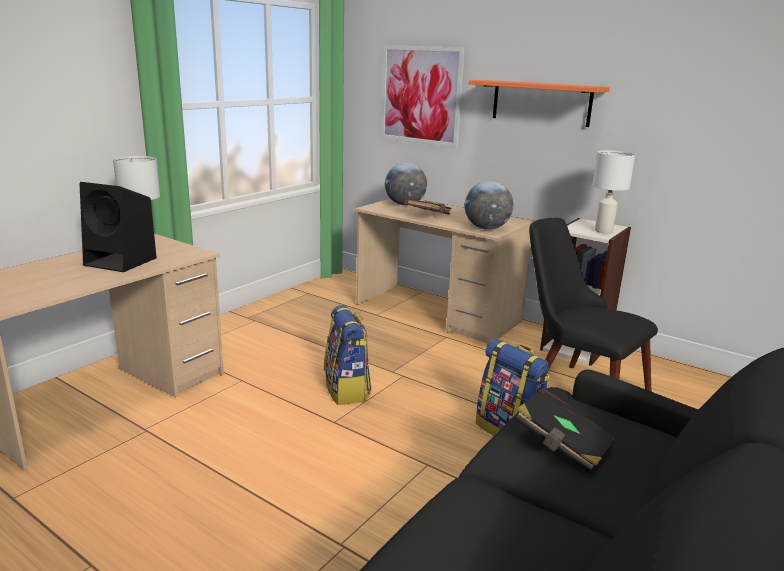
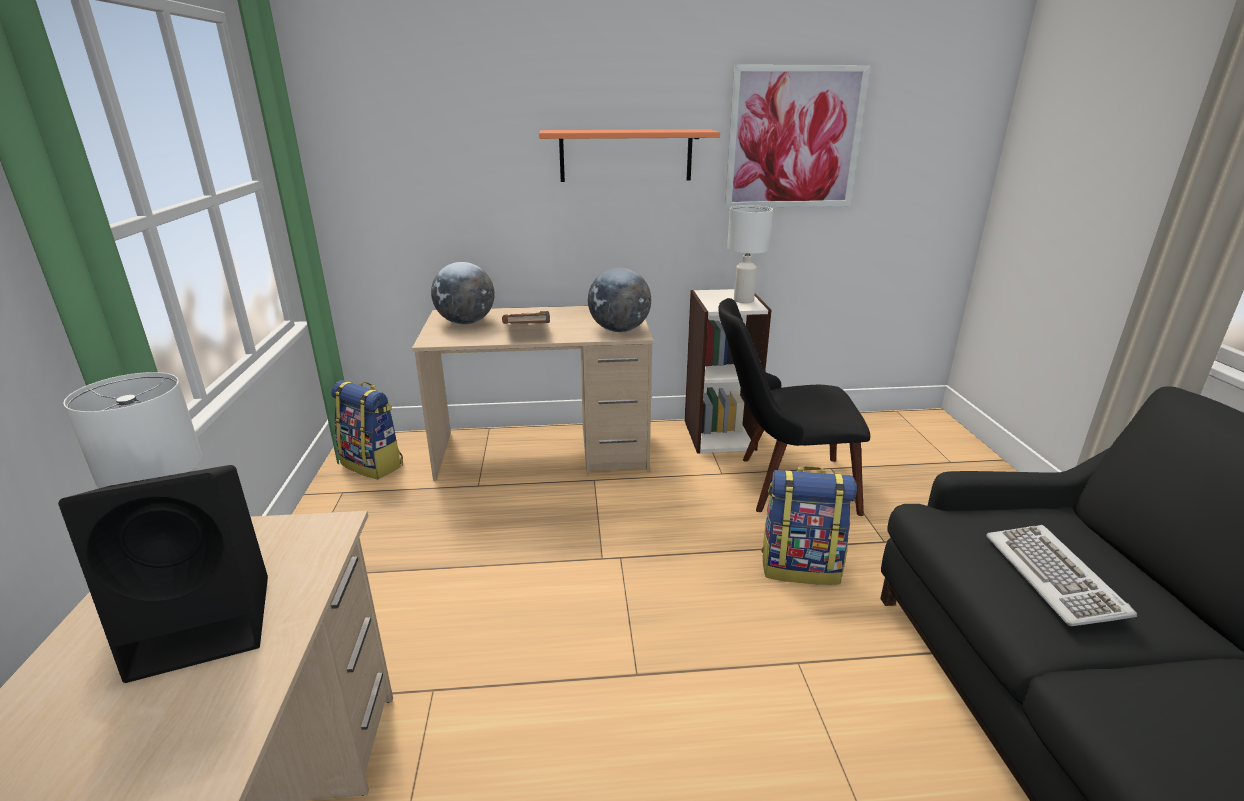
camera: 40 degrees left, 5 degrees up
(347, 390) = (589, 616): backpack -> backpack (373, 464)
(420, 95) = (438, 160): picture -> picture (794, 138)
(561, 445) = (1054, 577): black book -> keyboard

